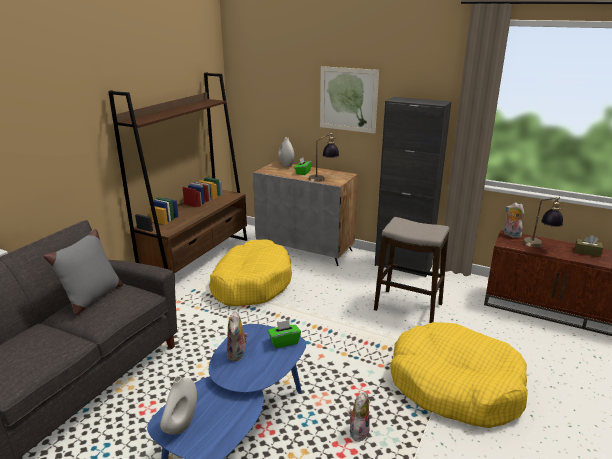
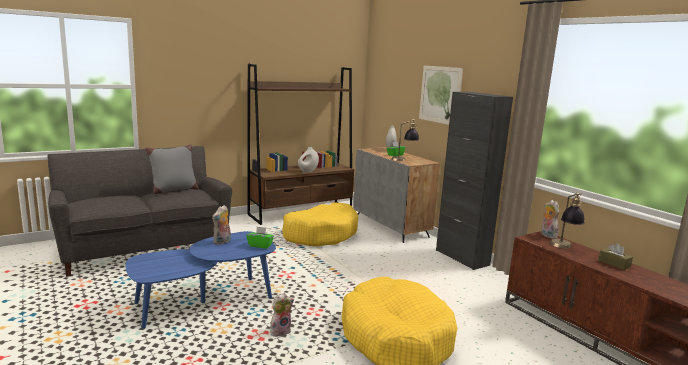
camera: 30 degrees right, 10 degrees down
(181, 425) = (148, 262): white vase -> white vase (308, 171)
(408, 307) = (427, 282): stool -> none

